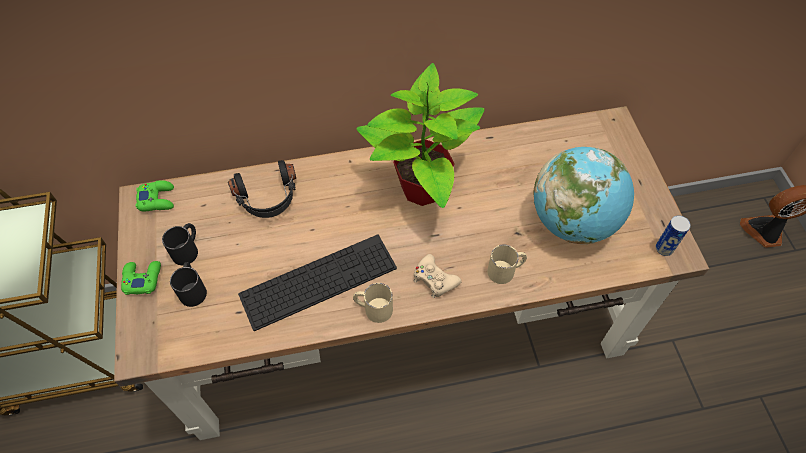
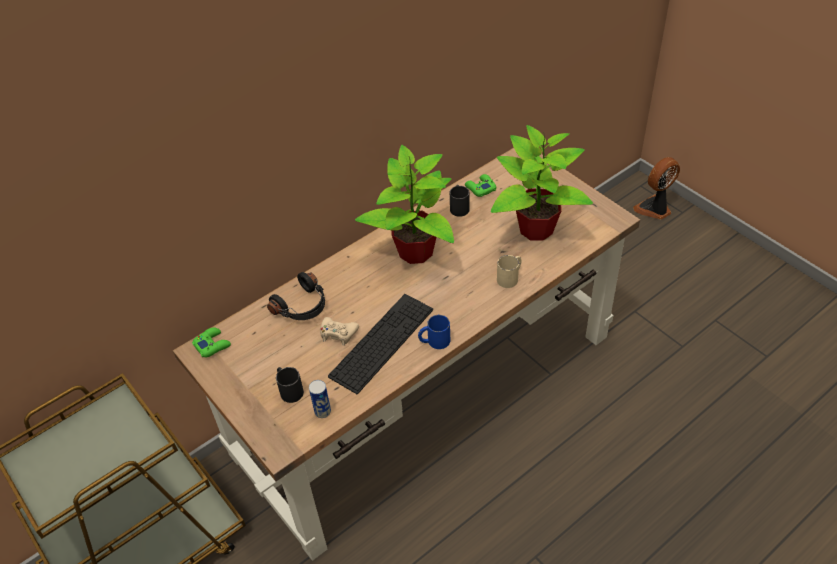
camera: 25 degrees left, 10 degrees down
(142, 279) = (243, 401): green game controller -> green game controller (480, 188)
(187, 249) = (264, 366): black mug -> black mug (459, 206)
(373, 308) = (434, 341): beige mug -> blue mug
(434, 279) = (465, 304): beige game controller -> beige game controller (338, 333)
(573, 222) = (535, 228): globe -> potted plant
(664, 248) = (605, 219): can -> can (322, 411)

